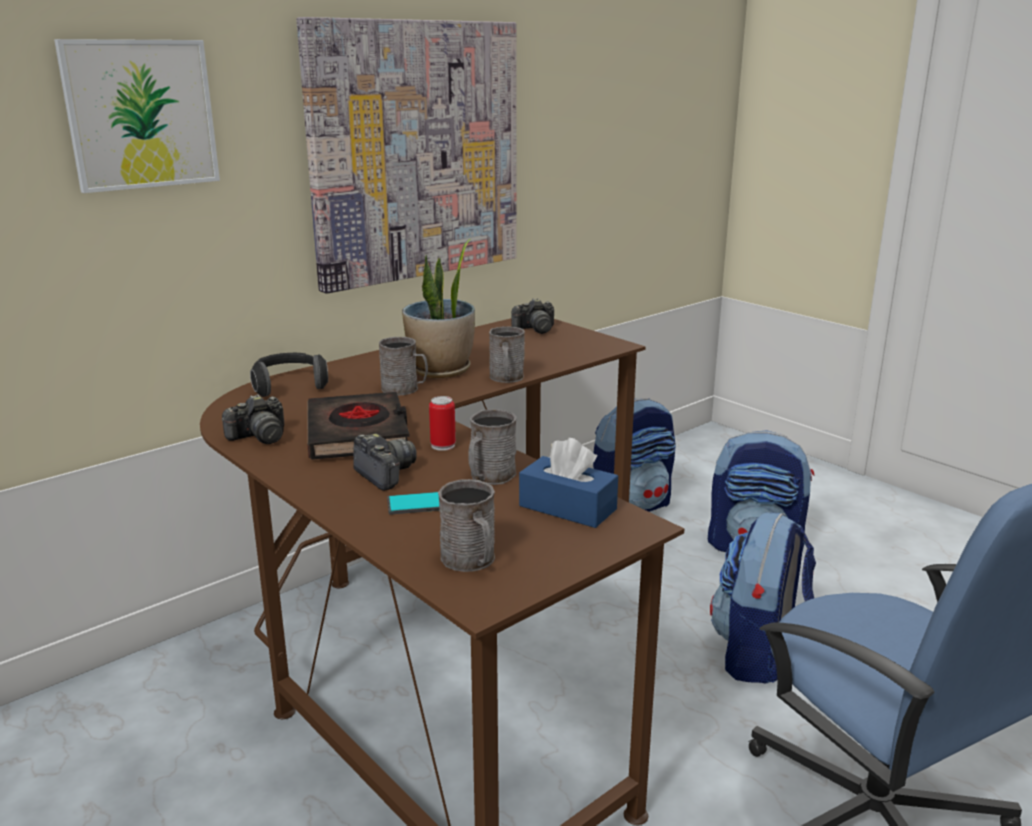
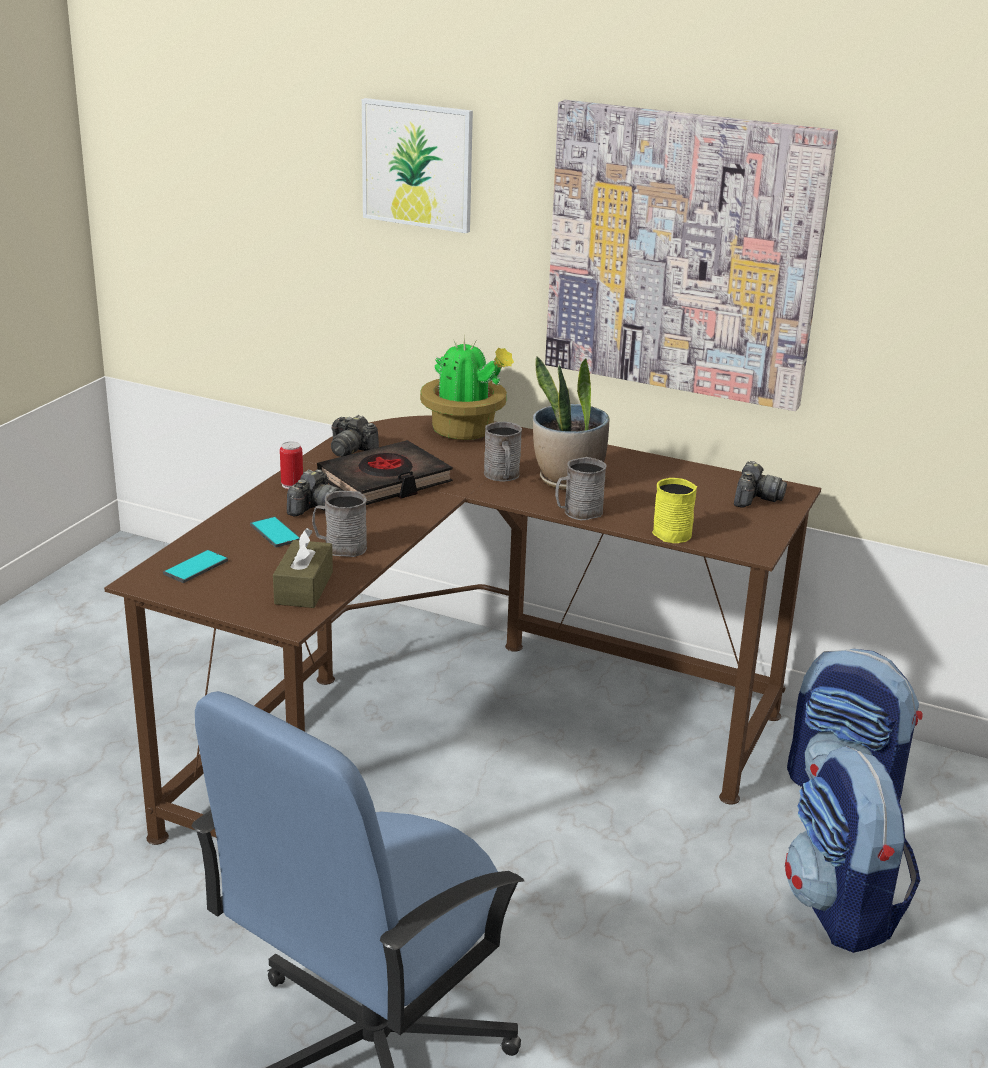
camera: 65 degrees right, 5 degrees up
(289, 386) = (465, 431): headphones -> potted plant
(443, 445) = (389, 517): can -> can (292, 485)
(471, 561) = (196, 567): grey mug -> phone
(535, 329) = (755, 499): camera -> camera turned 120 degrees counterclockwise
(566, 359) = (668, 531): none -> yellow mug
(567, 507) = (304, 588): blue tissue box -> brown tissue box
(760, 655) = (596, 939): backpack -> none

